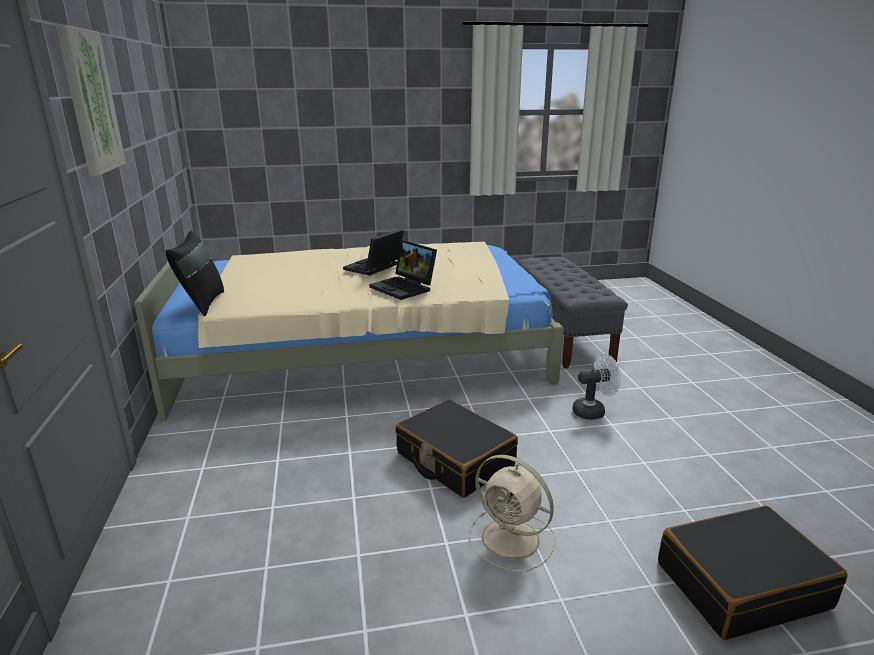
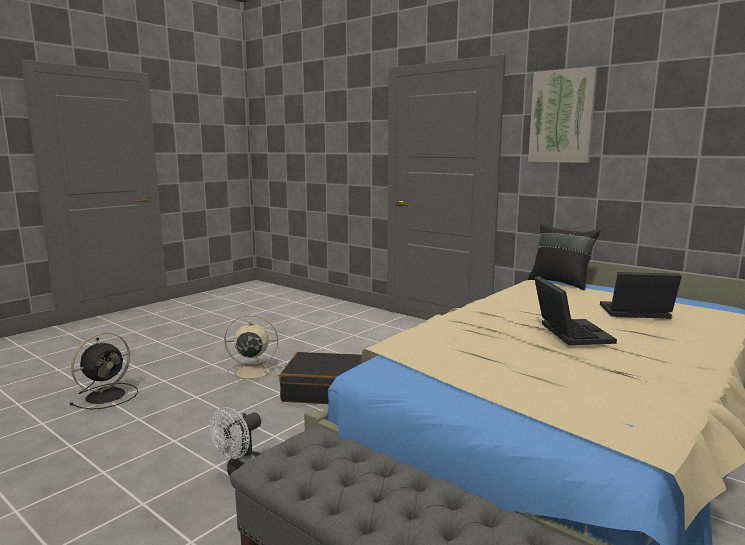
camera: 140 degrees right, 10 degrees down
(405, 288) = (472, 322): laptop -> laptop (634, 313)
(741, 584) = (107, 396): black suitcase -> black fan

